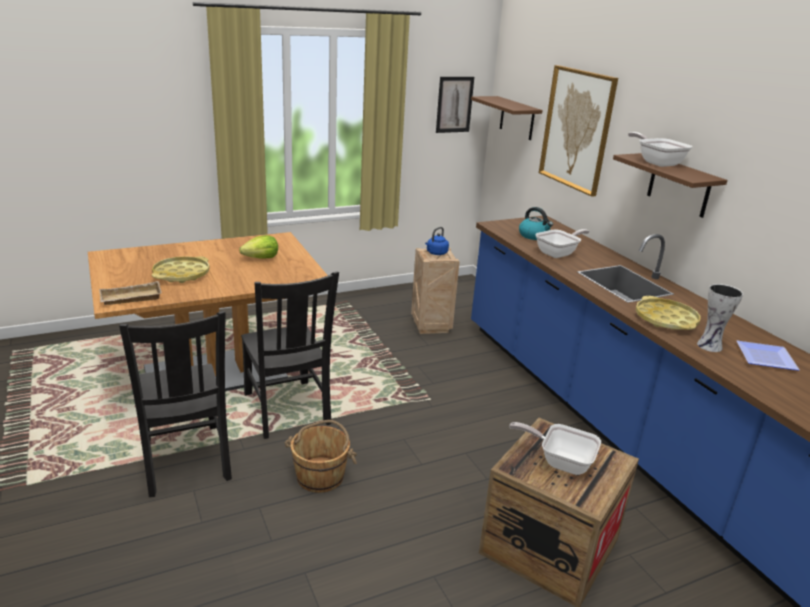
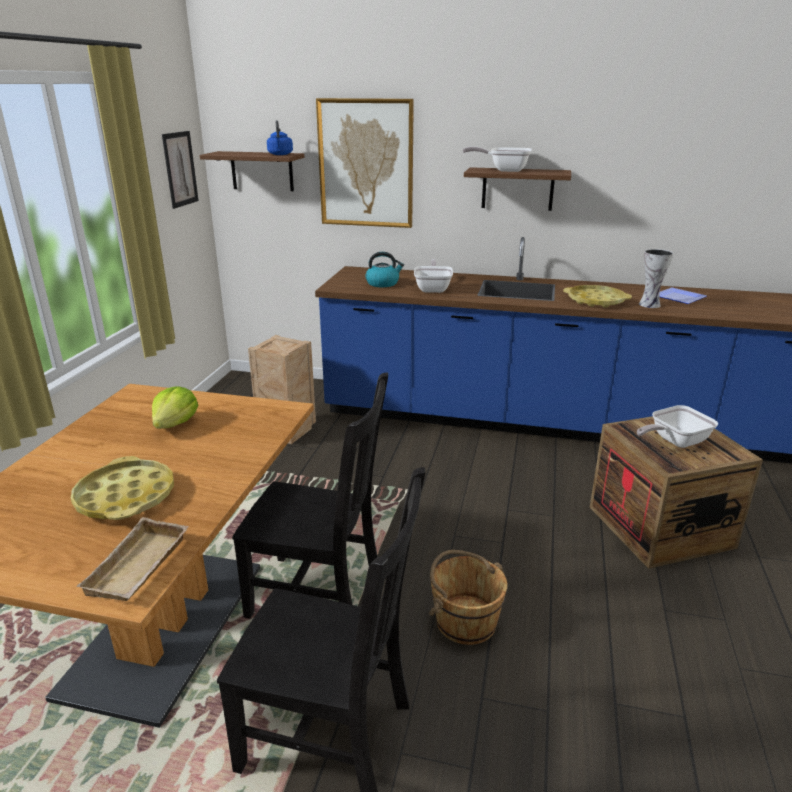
camera: 50 degrees left, 0 degrees up
(436, 253) = (277, 344): blue kettle -> blue kettle (280, 154)

